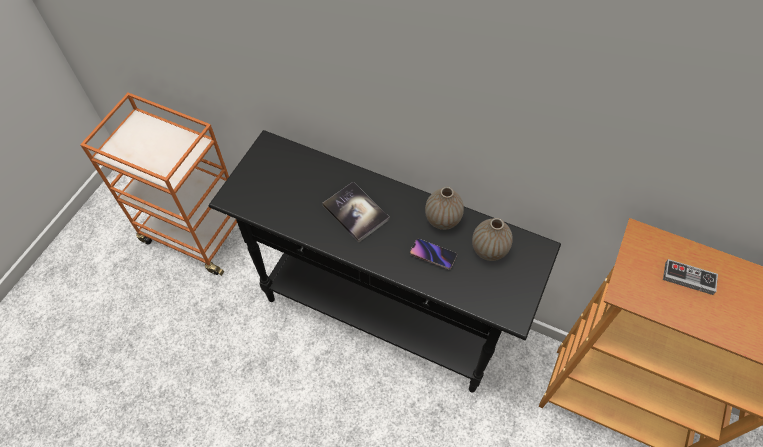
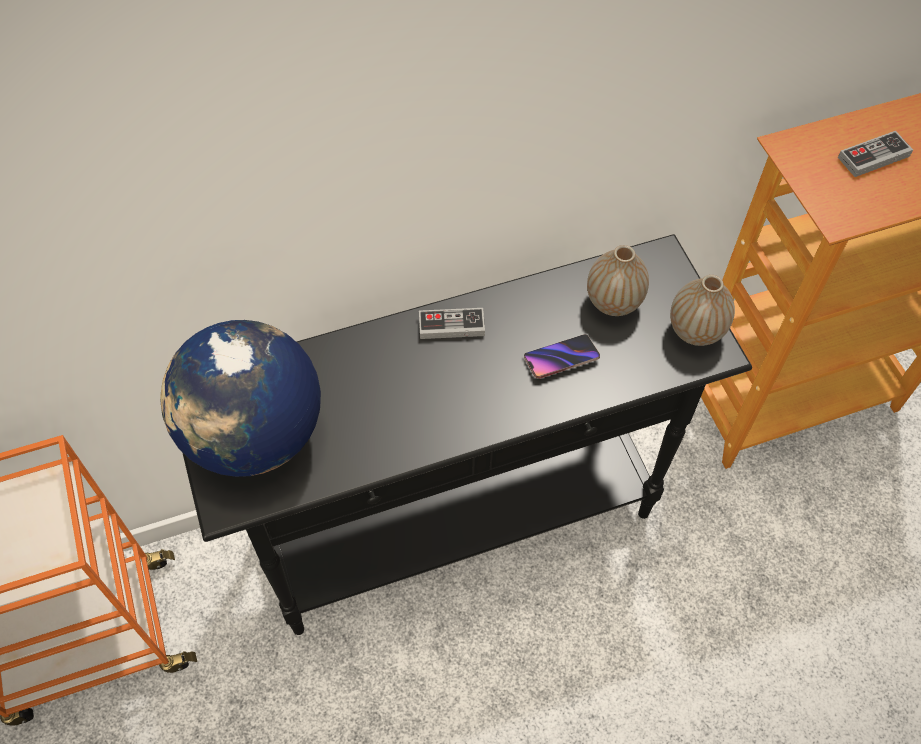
camera: 45 degrees left, 0 degrees up
(269, 180) = (254, 435): none -> globe
(356, 212) = (415, 384): book -> none
(400, 200) = (451, 325): none -> game controller
(442, 220) = (526, 309): vase -> vase (695, 330)

